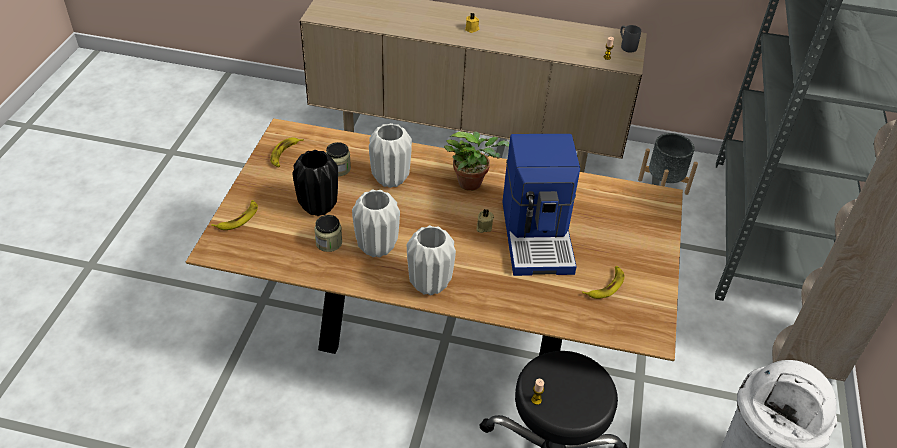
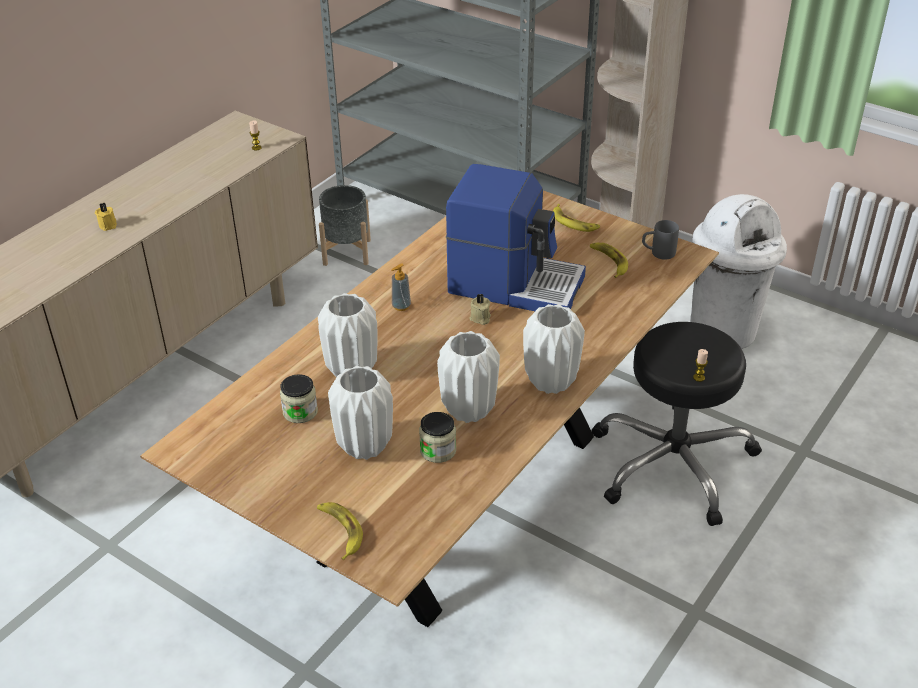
camera: 65 degrees left, 5 degrees down
(285, 154) = (233, 458): banana -> banana (574, 222)
(318, 207) = (364, 447): black vase -> white vase
(473, 183) = (401, 306): potted plant -> soap dispenser
(626, 46) = (247, 129): grey mug -> grey mug (657, 253)

